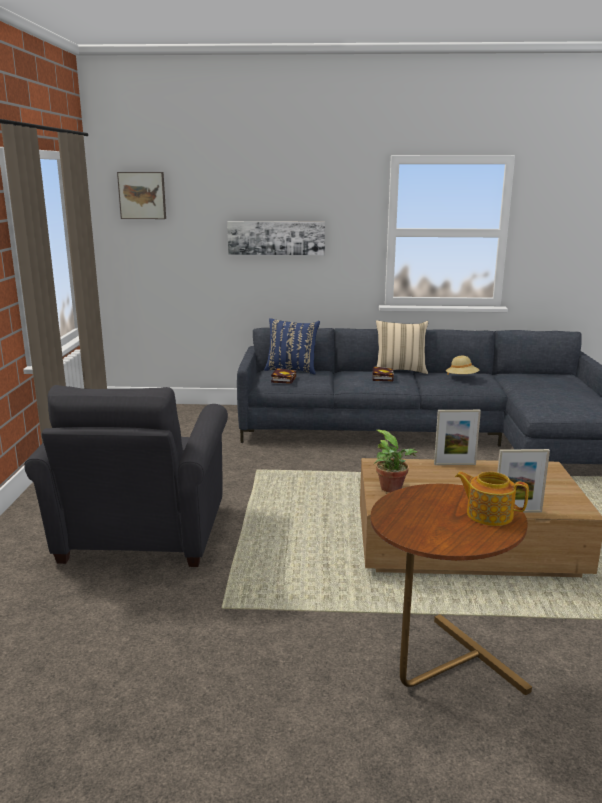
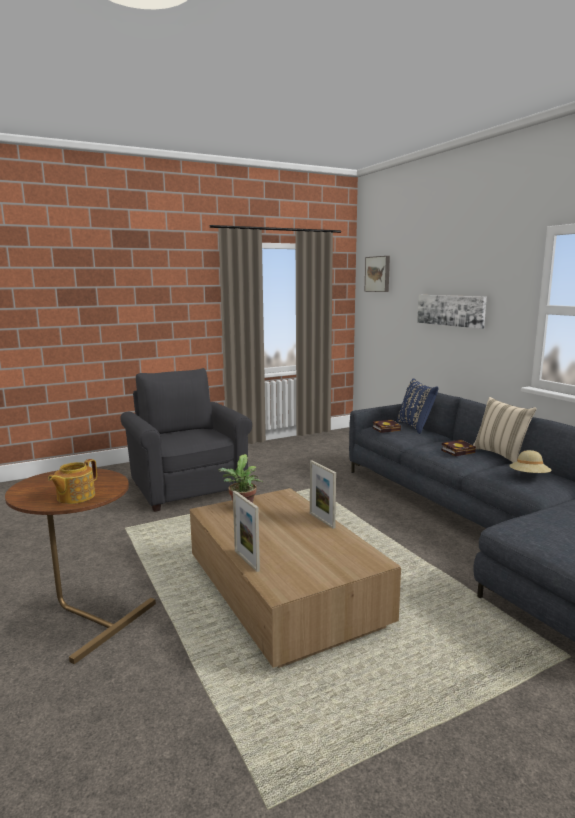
camera: 60 degrees right, 5 degrees down
(140, 537) = (187, 486): grey armchair -> grey armchair turned 90 degrees clockwise
(488, 514) = (75, 497): teapot -> teapot turned 150 degrees counterclockwise

